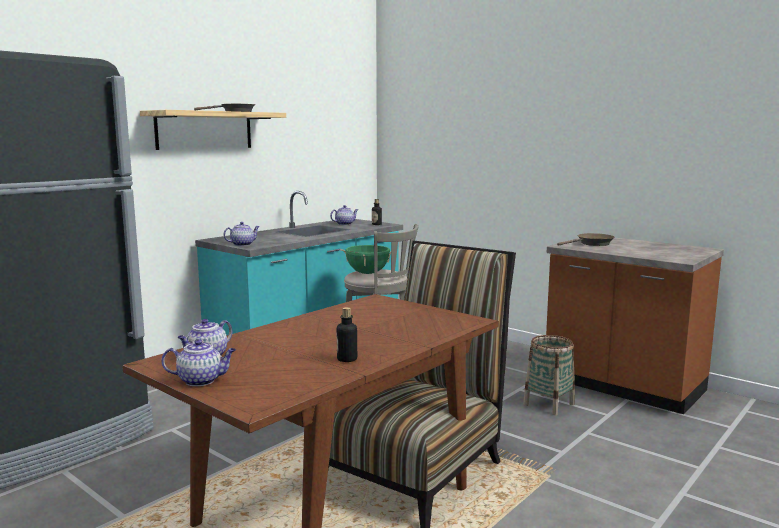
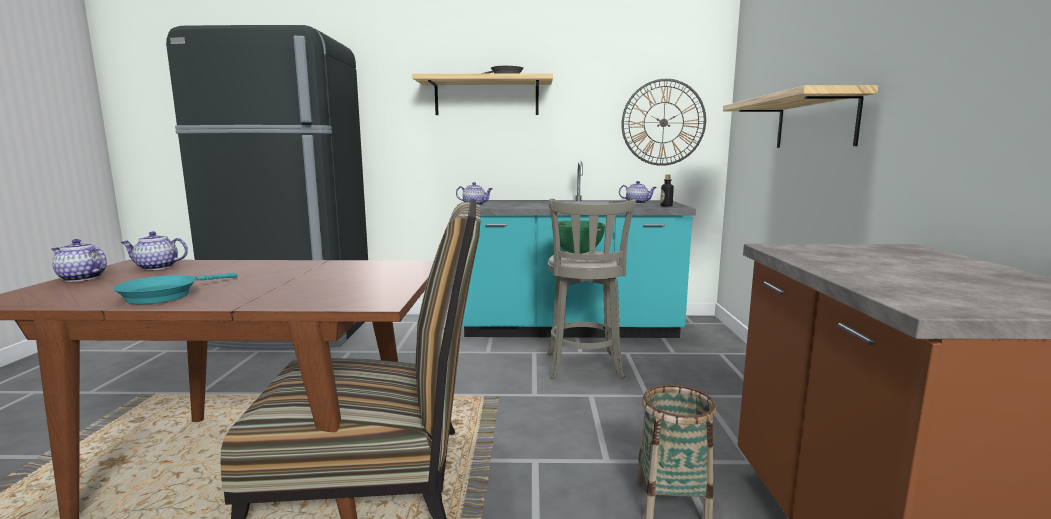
camera: 50 degrees right, 0 degrees up
(201, 380) = (81, 278): teapot -> teapot turned 150 degrees clockwise
(339, 152) = (663, 122): none -> wall clock
(347, 359) = (165, 295): bottle -> turquoise frying pan
(490, 162) = (815, 122): none -> shelf
(592, 244) = (845, 253): brown frying pan -> none

